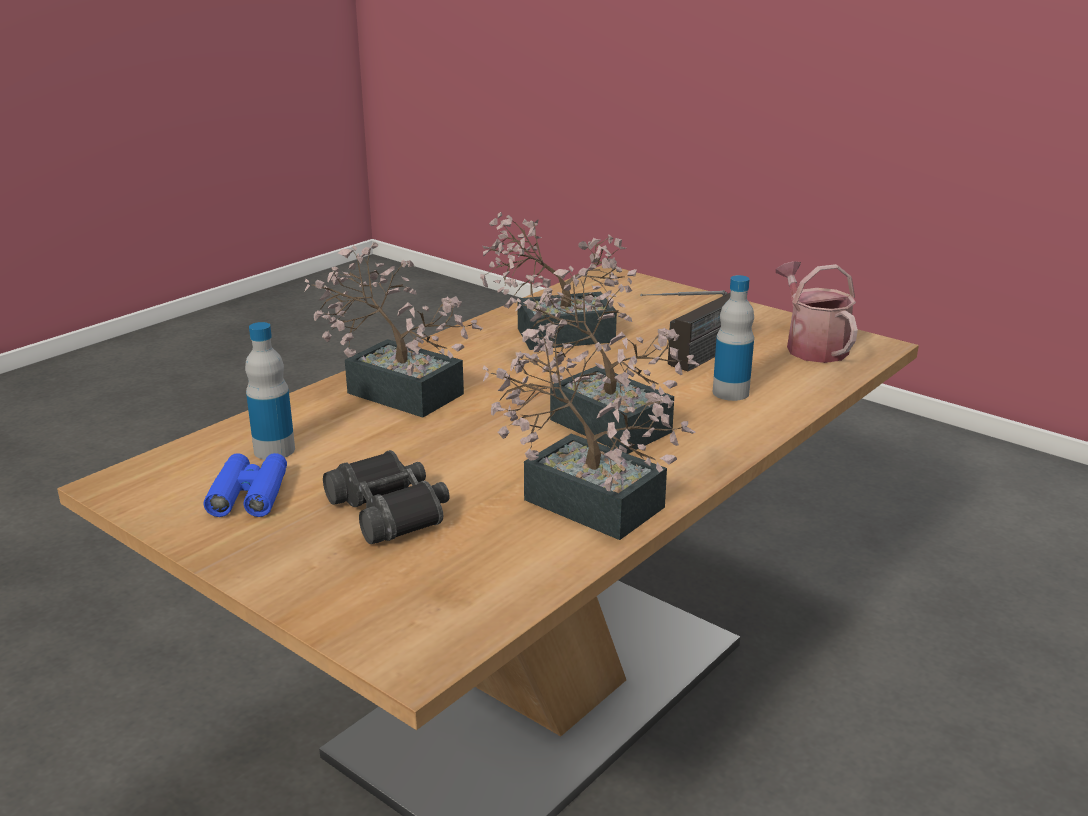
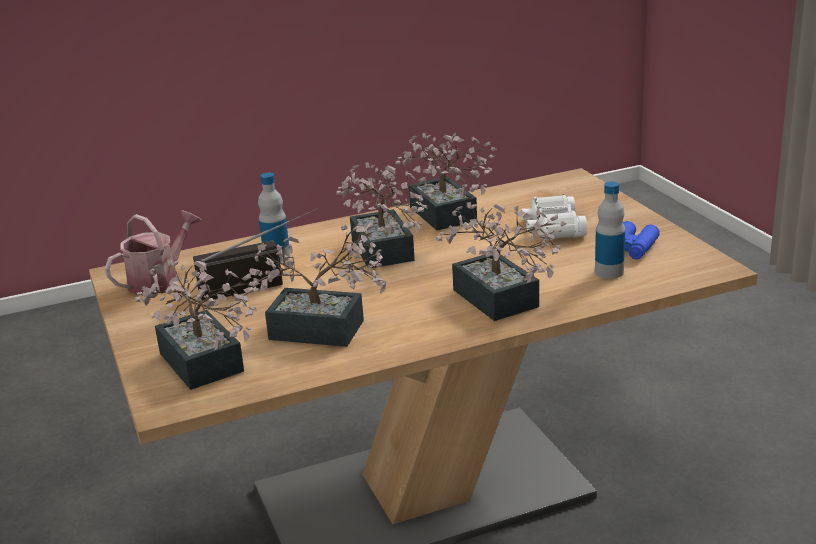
camera: 150 degrees left, 0 degrees up
(391, 510) = (552, 228): black binoculars -> white binoculars
(622, 297) = (204, 367): none -> potted plant
(812, 346) = (159, 280): watering can -> watering can turned 150 degrees counterclockwise

